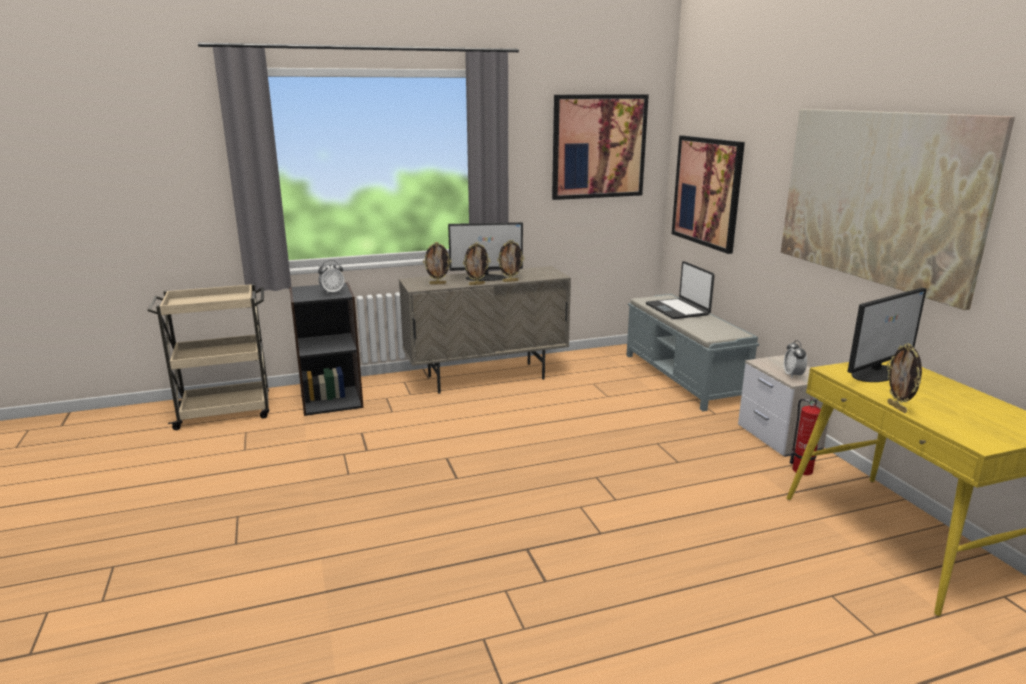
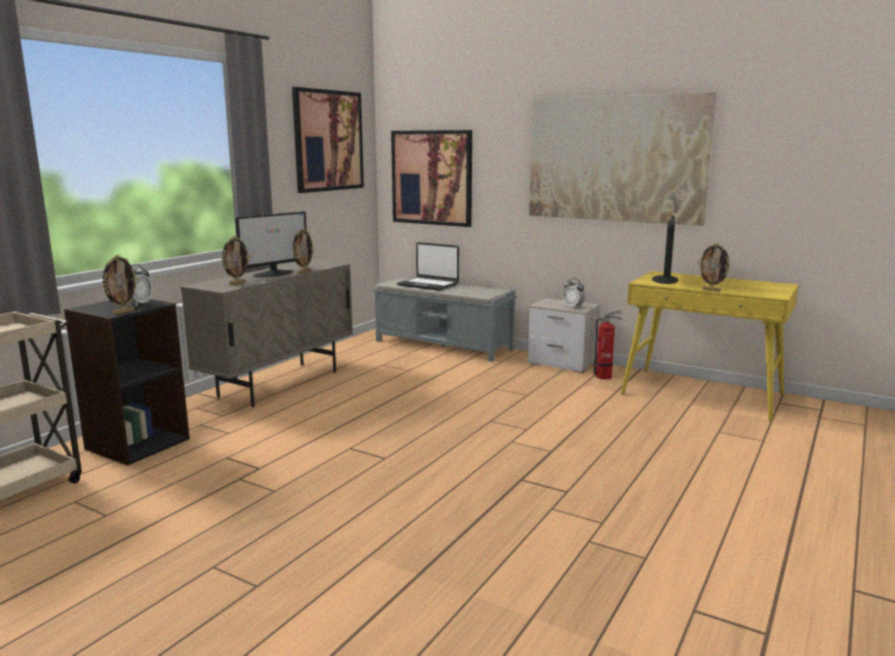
camera: 40 degrees left, 5 degrees down
(476, 284) = (278, 278): picture frame -> picture frame (123, 312)

